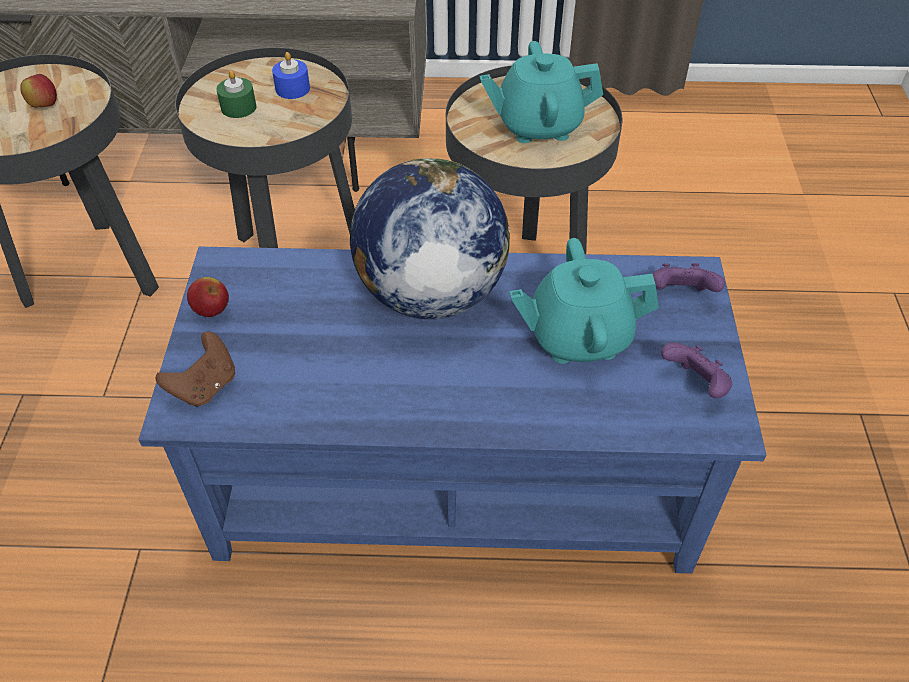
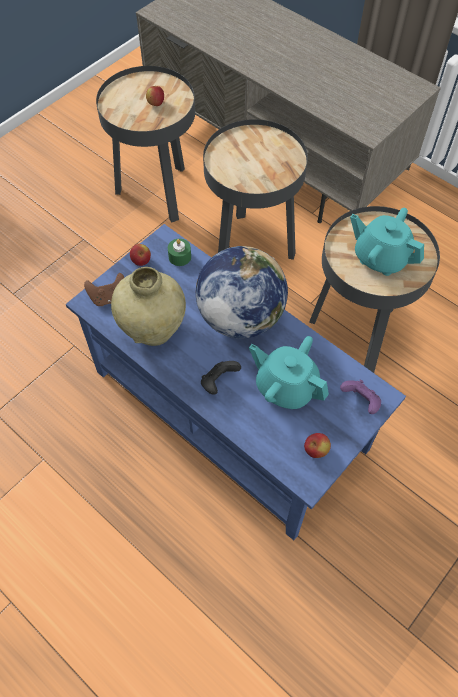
camera: 40 degrees right, 10 degrees up
(238, 107) = (240, 155): green candle -> green candle (180, 257)
(292, 89) = (276, 158): blue candle -> none
(323, 386) = (153, 330): none -> beige vase
(486, 390) = (218, 382): none -> black game controller
(695, 384) = (316, 450): purple game controller -> apple

